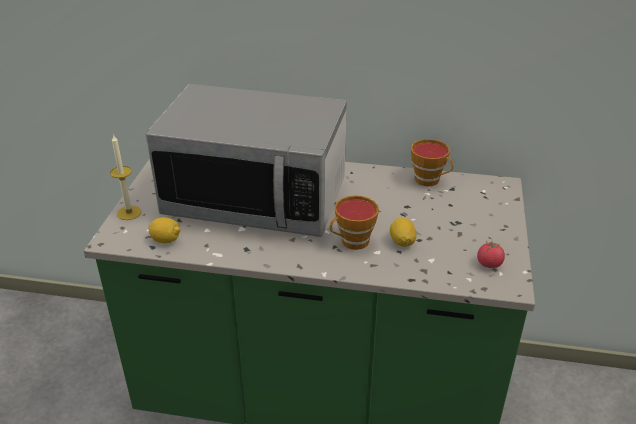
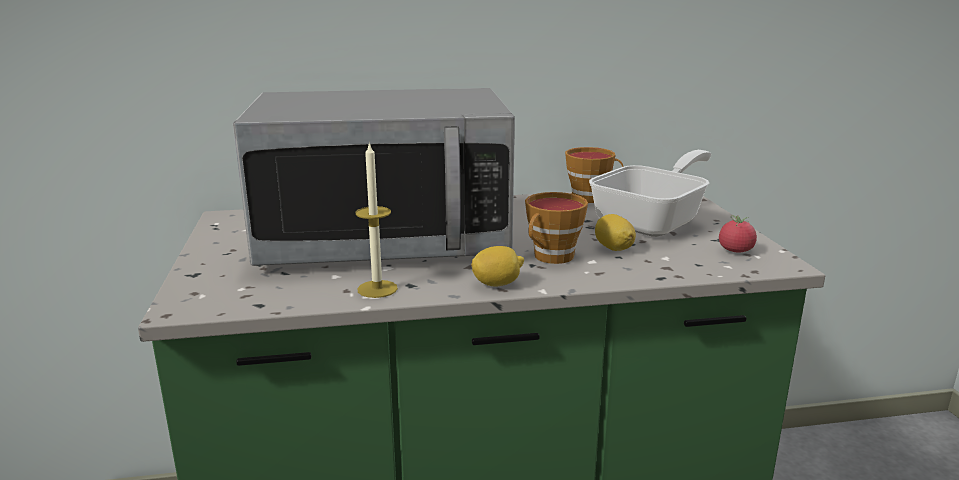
camera: 20 degrees left, 15 degrees down
(129, 213) = (196, 277): candle -> candle (377, 289)
(166, 240) = (277, 294): lemon -> lemon (497, 284)
(456, 217) = (654, 221): none -> frying pan

